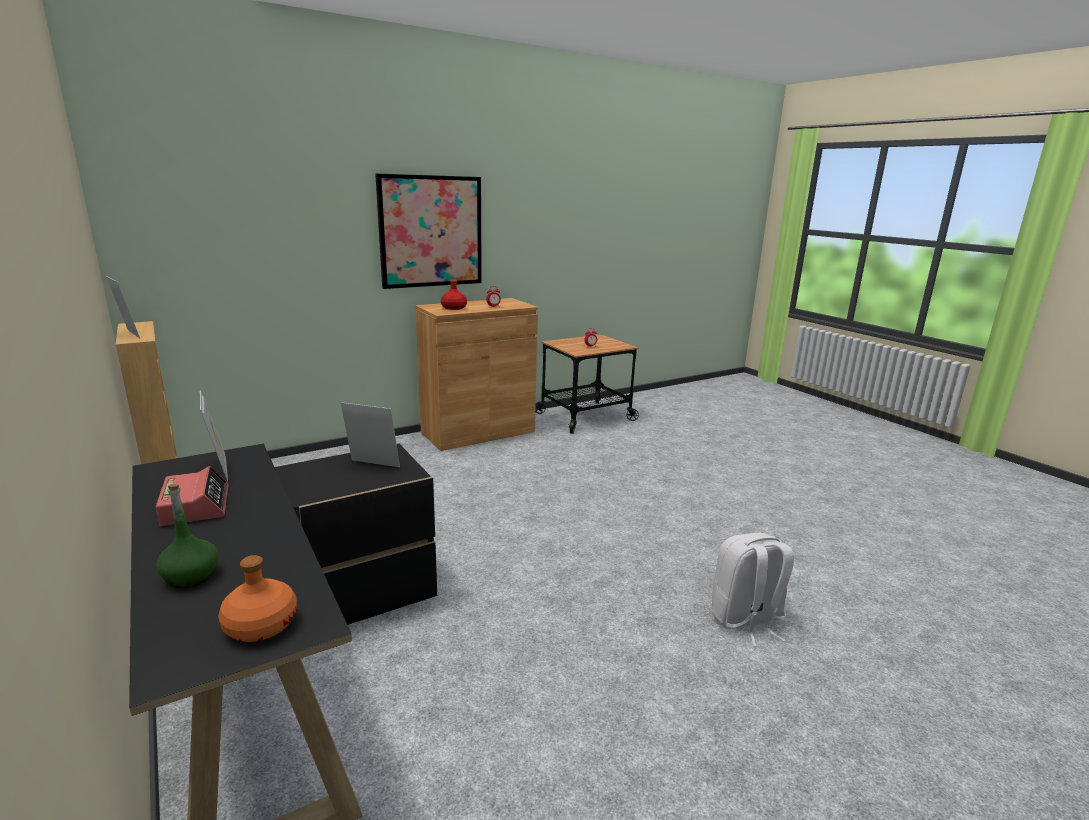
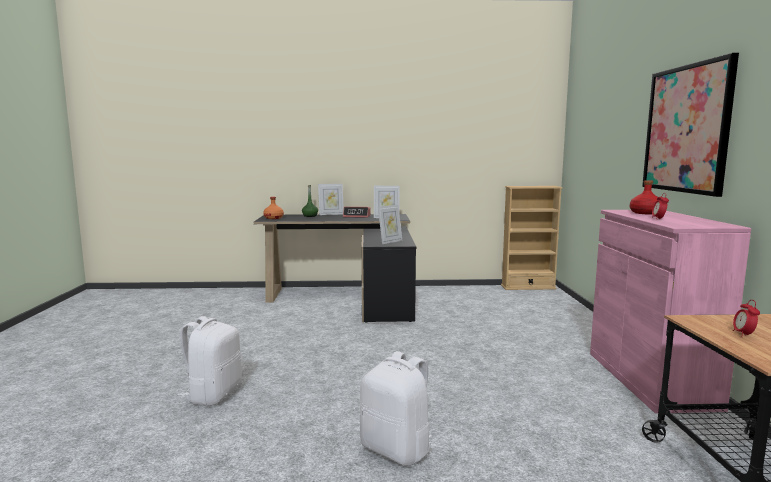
camera: 120 degrees right, 10 degrees down
(128, 334) = (524, 186): picture frame -> picture frame (331, 214)
(478, 432) = (650, 379): brown cabinet -> pink cabinet
(684, 498) = (397, 450): none -> white backpack

